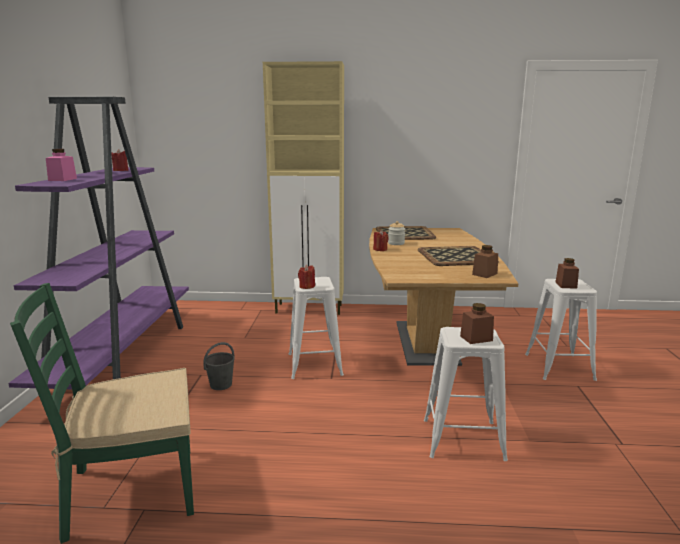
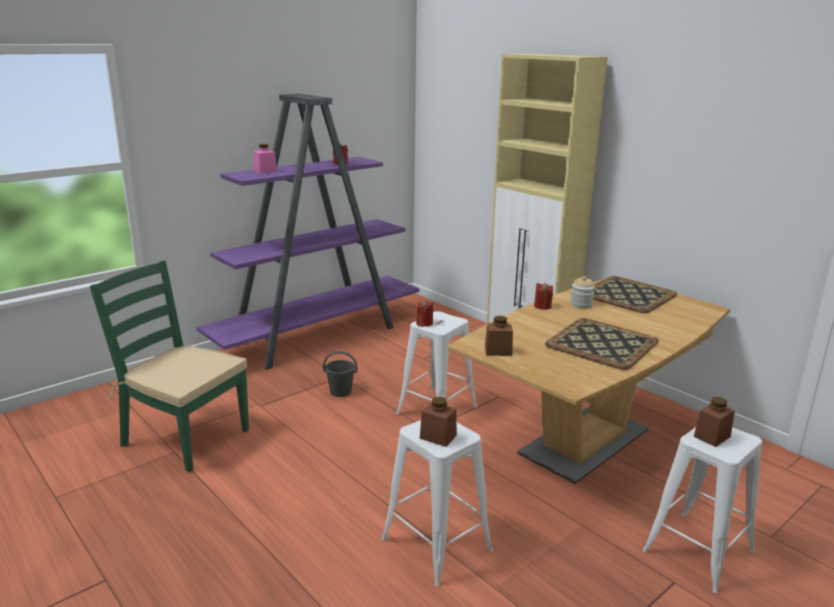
camera: 45 degrees right, 5 degrees up
(484, 274) = (569, 375): brown jar -> brown jar (498, 351)

